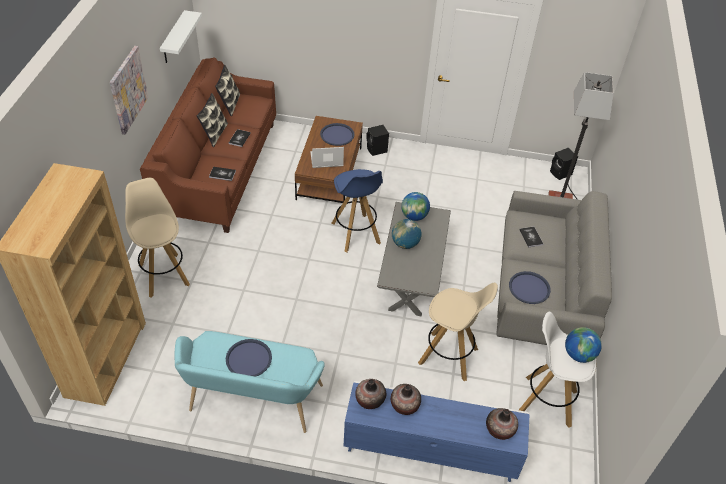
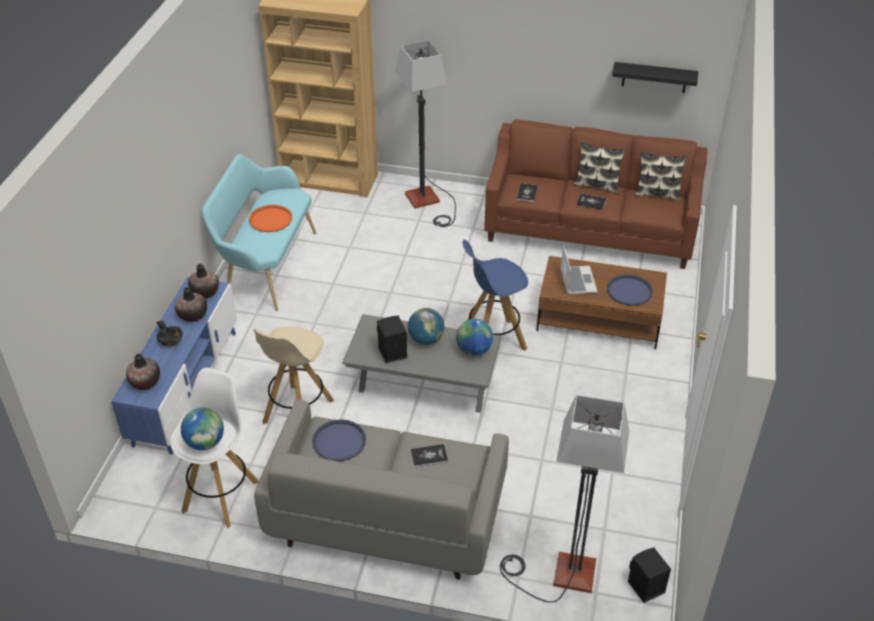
camera: 95 degrees right, 5 degrees down
(128, 89) = (527, 46): picture -> none
(163, 274) = (428, 203): beige stool -> floor lamp
(173, 38) = (654, 77): white shelf -> black shelf
(248, 359) = (270, 219): blue tray -> orange tray
(377, 150) = (656, 365): black speaker -> black speaker (391, 352)
(441, 419) = (170, 341): none -> black bowl

